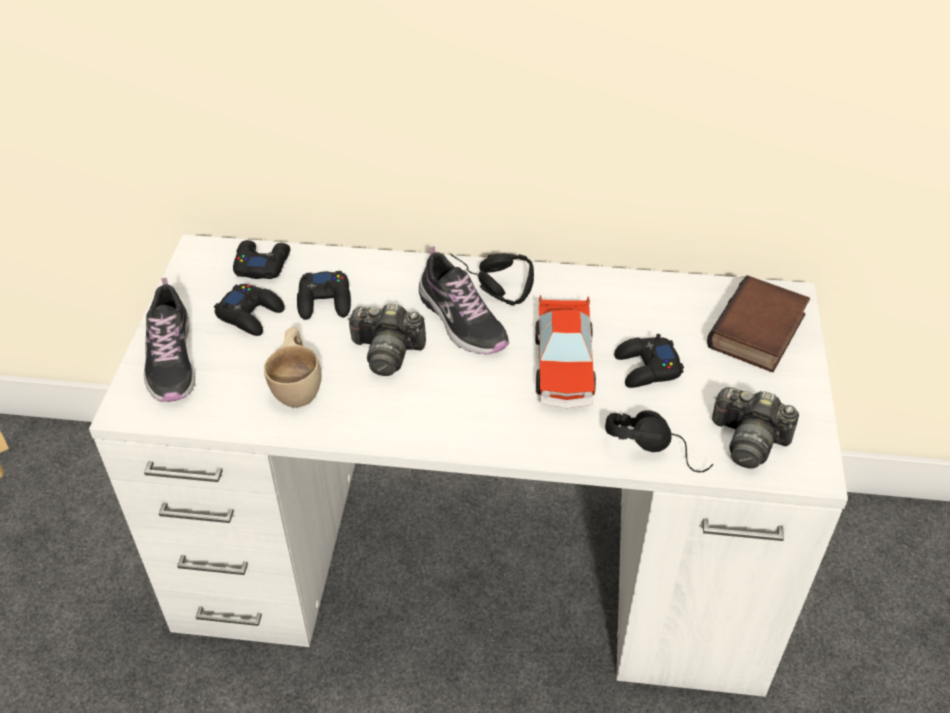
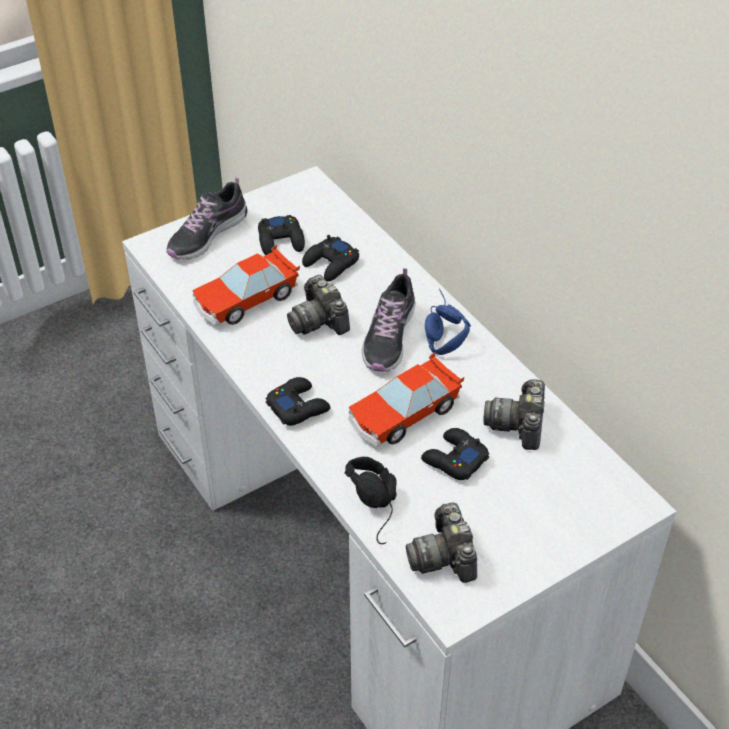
camera: 50 degrees right, 0 degrees up
(262, 264) = (330, 215): black game controller -> black game controller (298, 406)
(298, 385) = (246, 300): beige cup -> toy car
(487, 286) = (438, 329): black headphones -> blue headphones
(646, 308) = (518, 424): none -> camera
(759, 333) = (570, 505): book -> none

